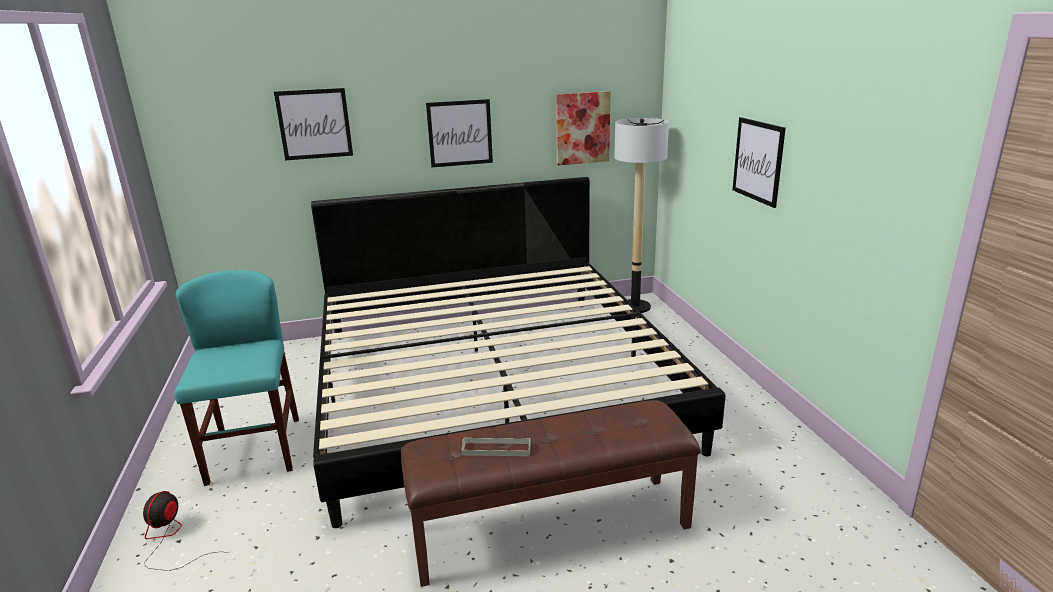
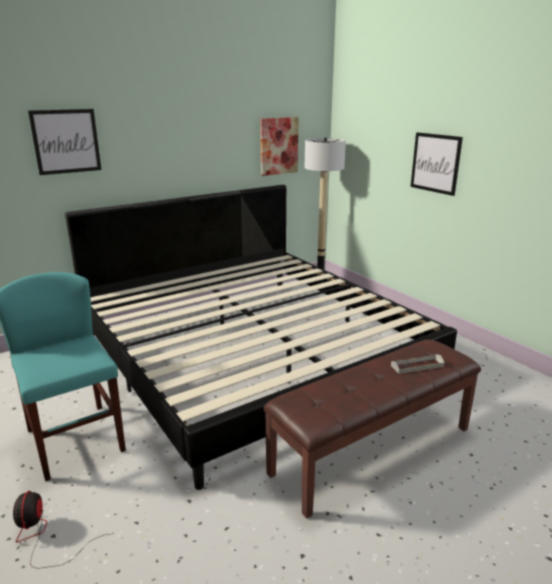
camera: 20 degrees left, 0 degrees up
(460, 133) = (189, 150): picture -> none
(496, 449) = (349, 392): grey tray -> grey tray (417, 366)

